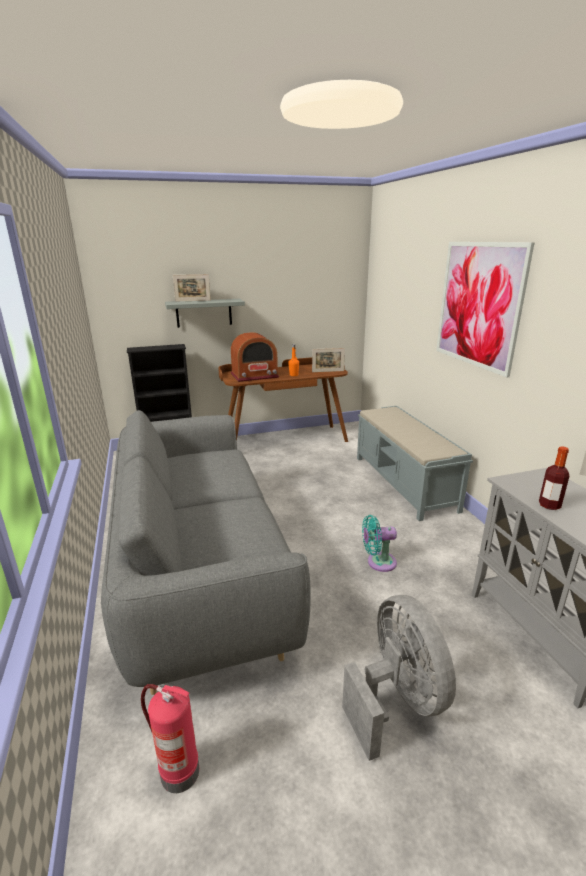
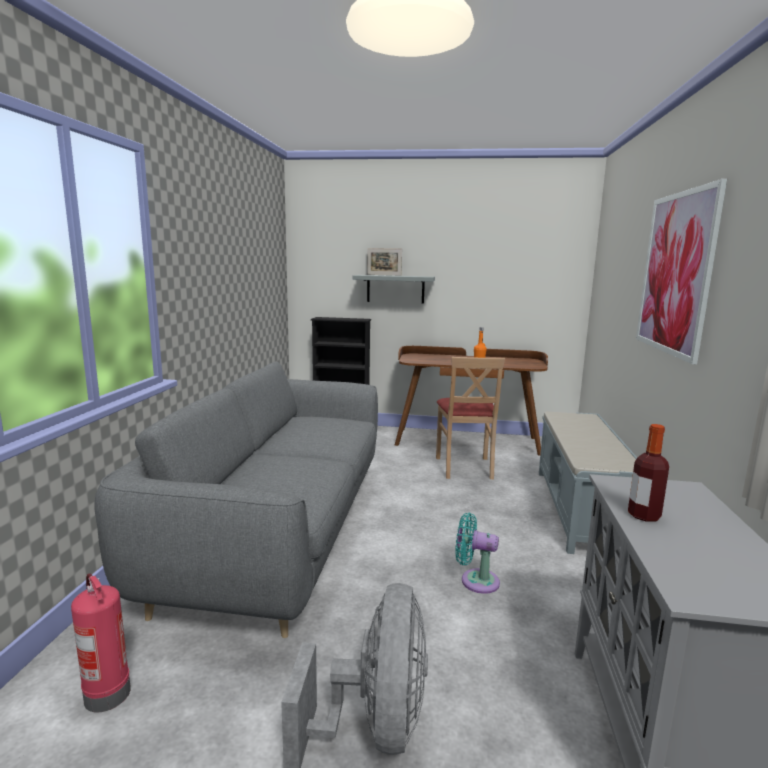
camera: 25 degrees right, 10 degrees down
(254, 375) = (435, 359): radio -> none
(302, 466) = (465, 467): none -> beige chair
(328, 371) = (523, 365): picture frame -> none

